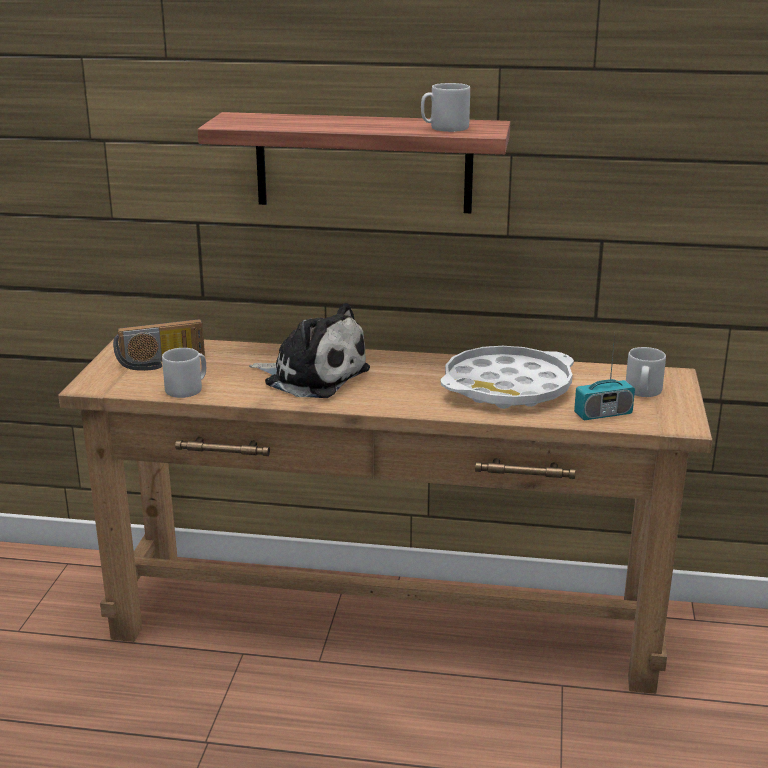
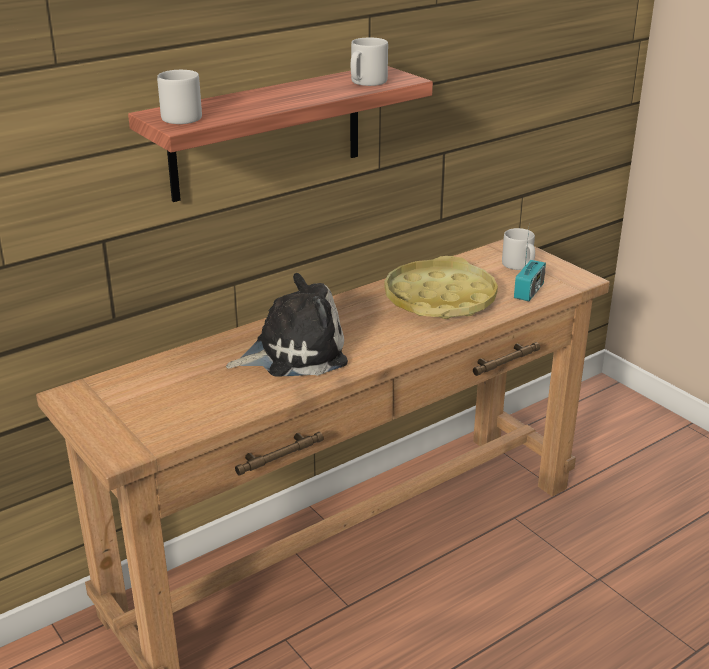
camera: 45 degrees left, 5 degrees up
(161, 363) = (142, 401): radio -> none
(187, 389) = (217, 412): grey mug -> grey mug (182, 117)
(507, 387) = (440, 299): white tray -> yellow tray

